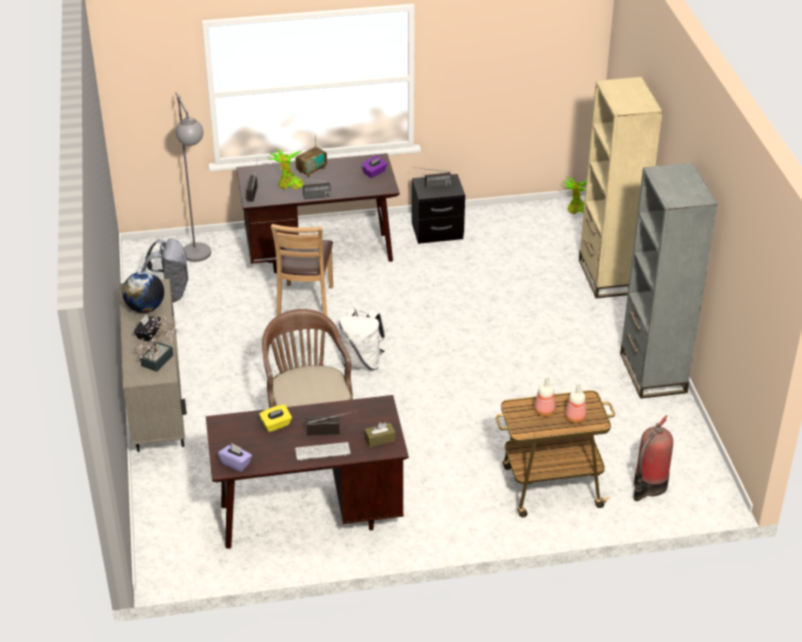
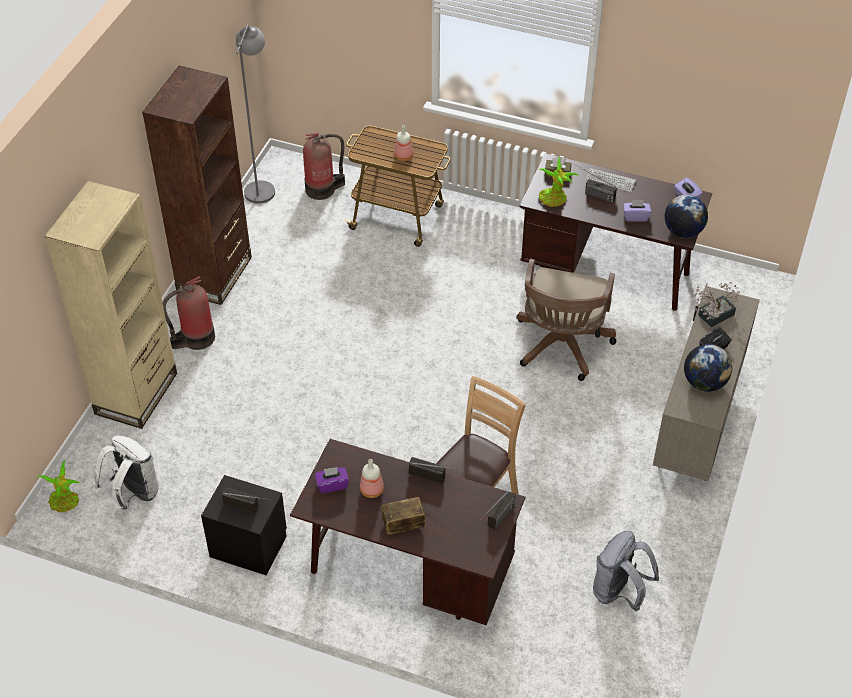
camera: 150 degrees left, 10 degrees up
(199, 259) = (557, 636): grey floor lamp -> grey floor lamp (261, 185)
(222, 428) = (683, 231): none -> globe
(276, 425) = (635, 216): yellow tissue box -> purple tissue box
(288, 185) = (447, 511): potted plant -> potted plant (554, 200)
(362, 362) = (464, 400): white backpack -> white backpack (133, 493)
(574, 418) = (386, 143): bottle -> bottle (372, 490)
(610, 324) = (196, 339): none -> fire extinguisher
(652, 373) = (214, 274): grey bookcase -> brown bookcase

